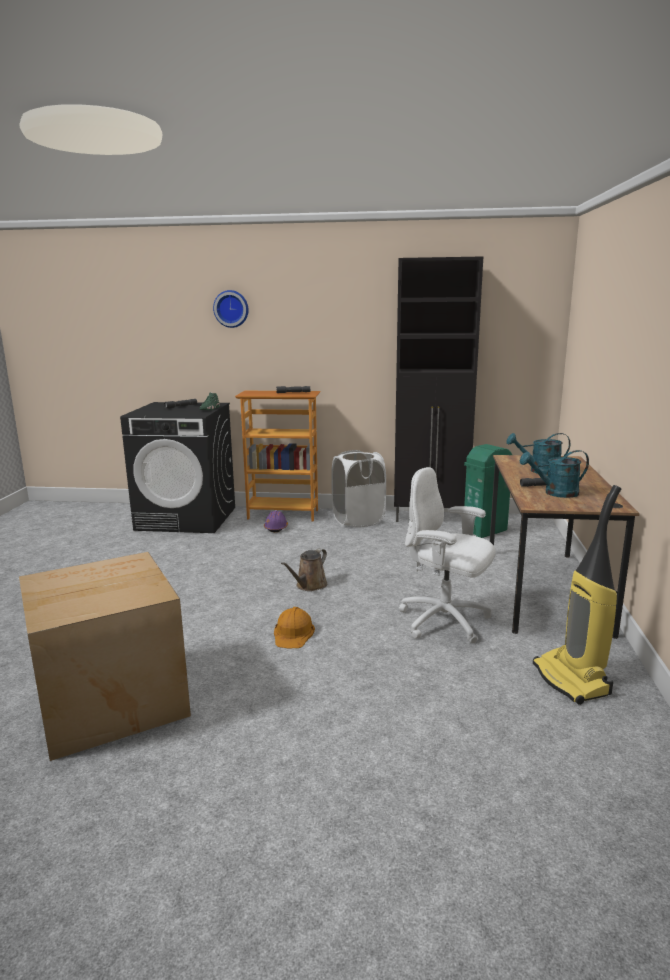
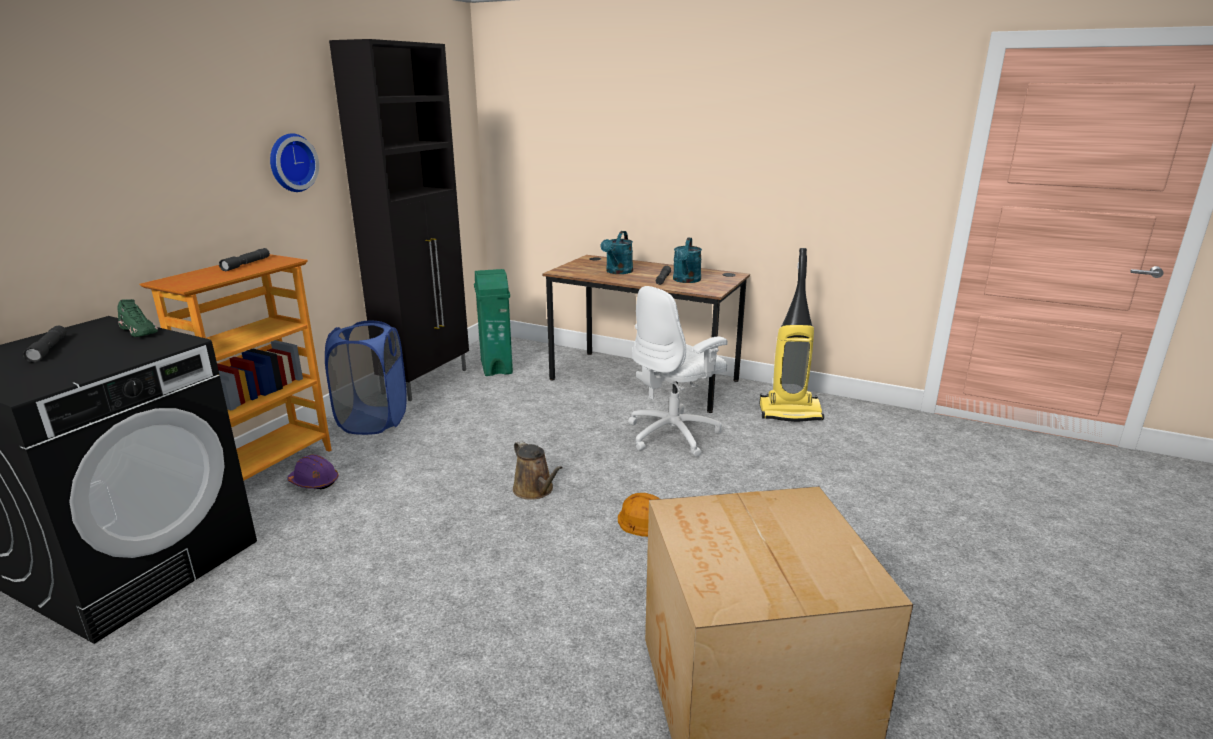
camera: 70 degrees left, 5 degrees up
(231, 309) = (68, 124): wall clock -> wall clock (291, 162)
(358, 520) = (373, 421): white laundry basket -> blue laundry basket

